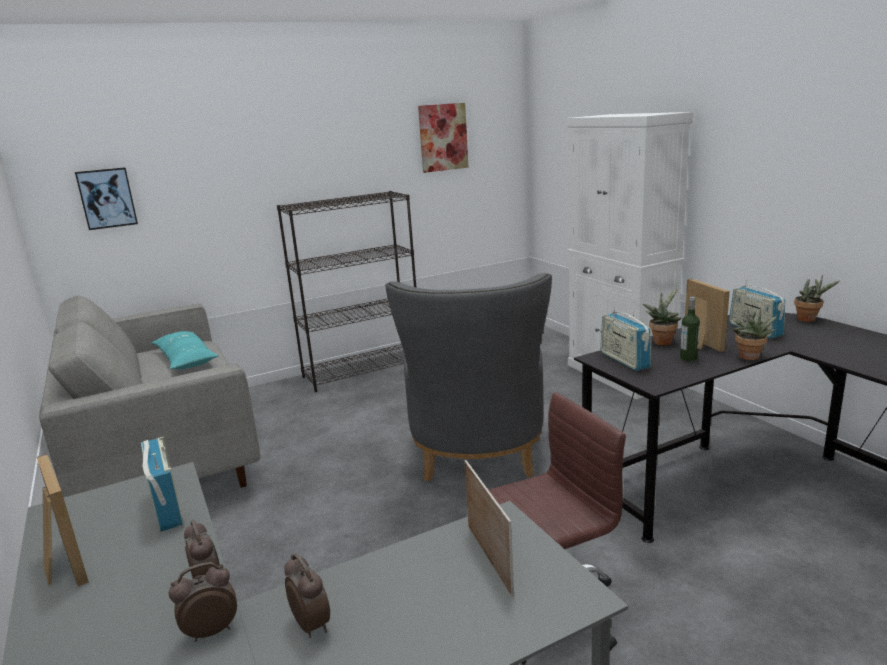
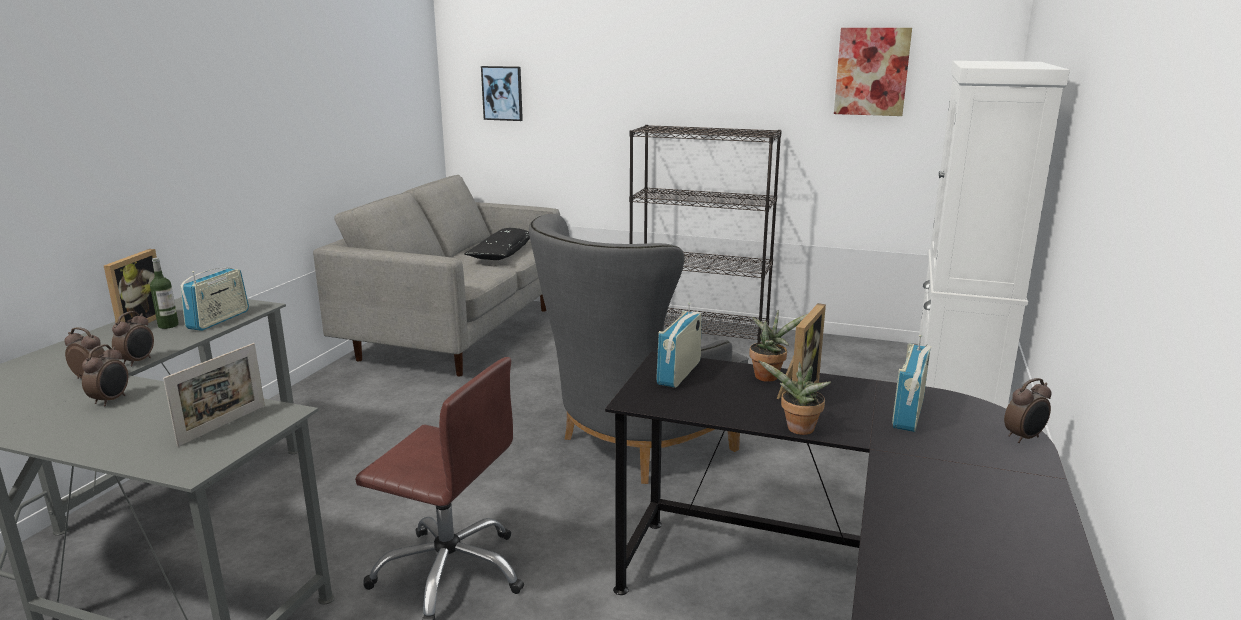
camera: 45 degrees right, 0 degrees up
(185, 359) = (502, 253): turquoise pillow -> black pillow
(688, 358) = (739, 399): bottle -> bottle (168, 325)
(809, 320) = (1024, 438): potted plant -> alarm clock

